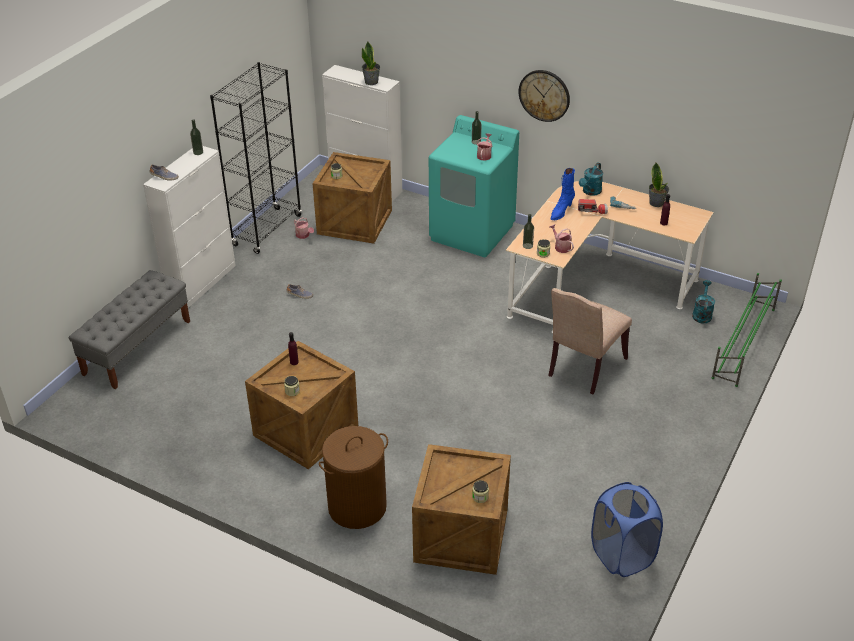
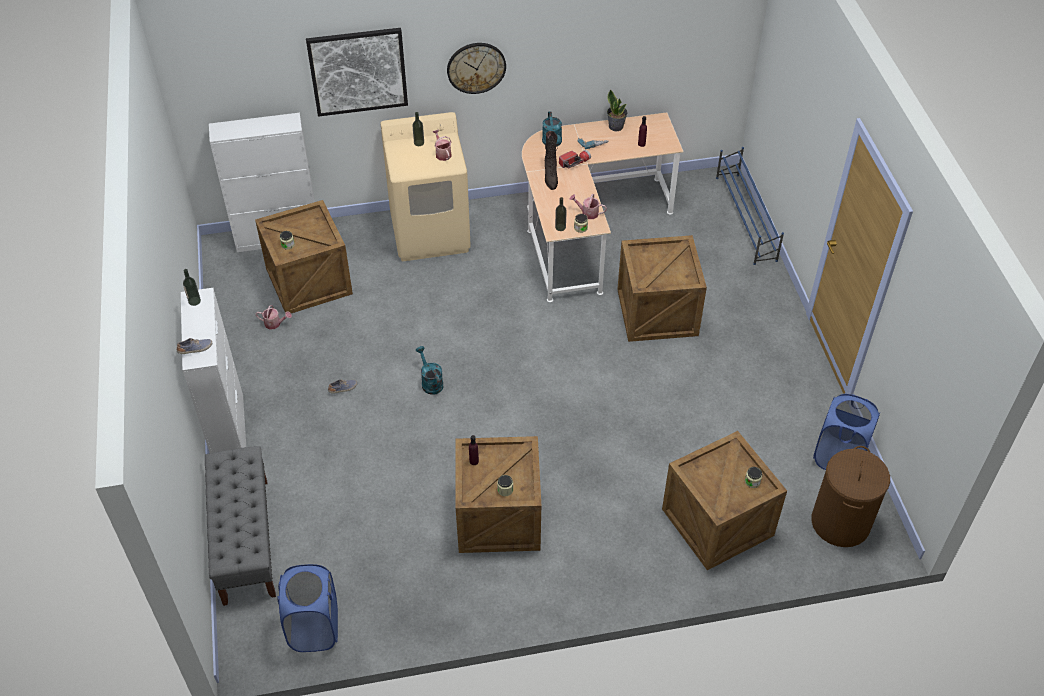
camera: 40 degrees left, 10 degrees up
(114, 421) = (314, 628): none -> blue laundry basket
(267, 230) = (231, 339): black bookcase -> none
(357, 507) = (616, 555): brown laundry basket -> brown laundry basket (840, 523)
(371, 82) = (272, 126): potted plant -> none
(449, 62) = (358, 71): none -> picture
(472, 232) = (430, 232): turquoise washing machine -> beige washing machine
(561, 212) = (550, 177): blue boot -> black boot
(584, 368) = (656, 313): beige chair -> crate
(702, 314) = (692, 209): turquoise watering can -> turquoise watering can (430, 382)
(743, 343) = (745, 219): green shoe rack -> blue shoe rack

